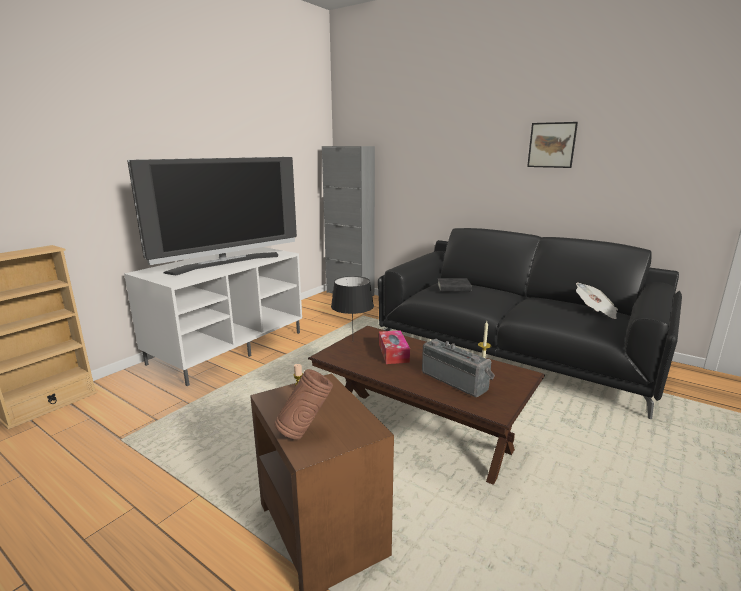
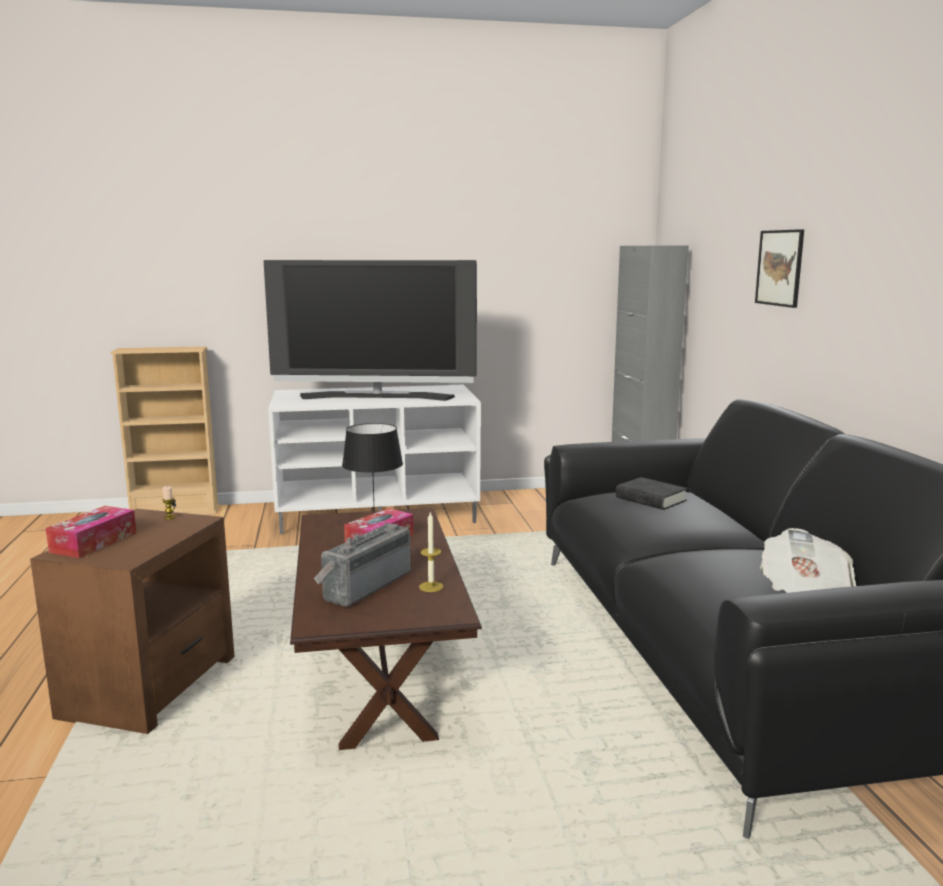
camera: 45 degrees right, 5 degrees down
(305, 432) = (94, 542): brown vase -> tissue box
(456, 380) = (364, 585): radio -> radio turned 150 degrees counterclockwise
(551, 145) = (892, 242): picture -> picture (779, 268)

